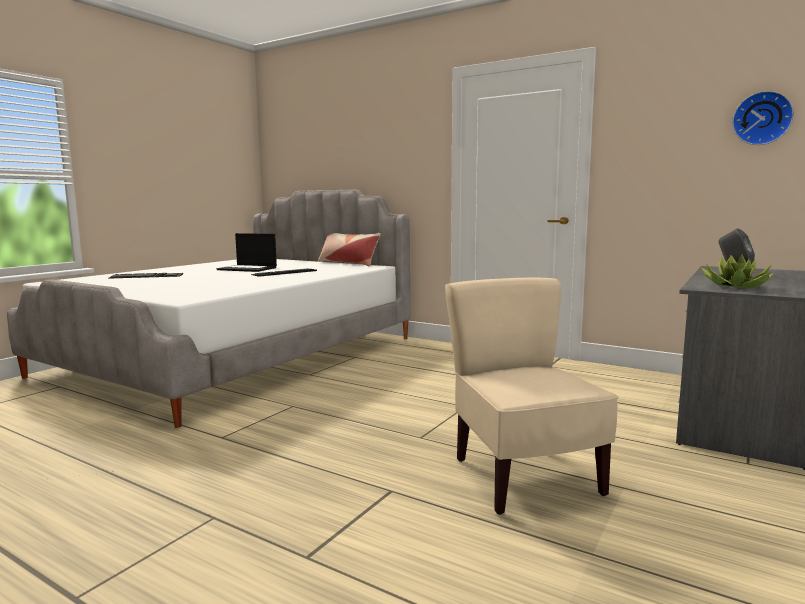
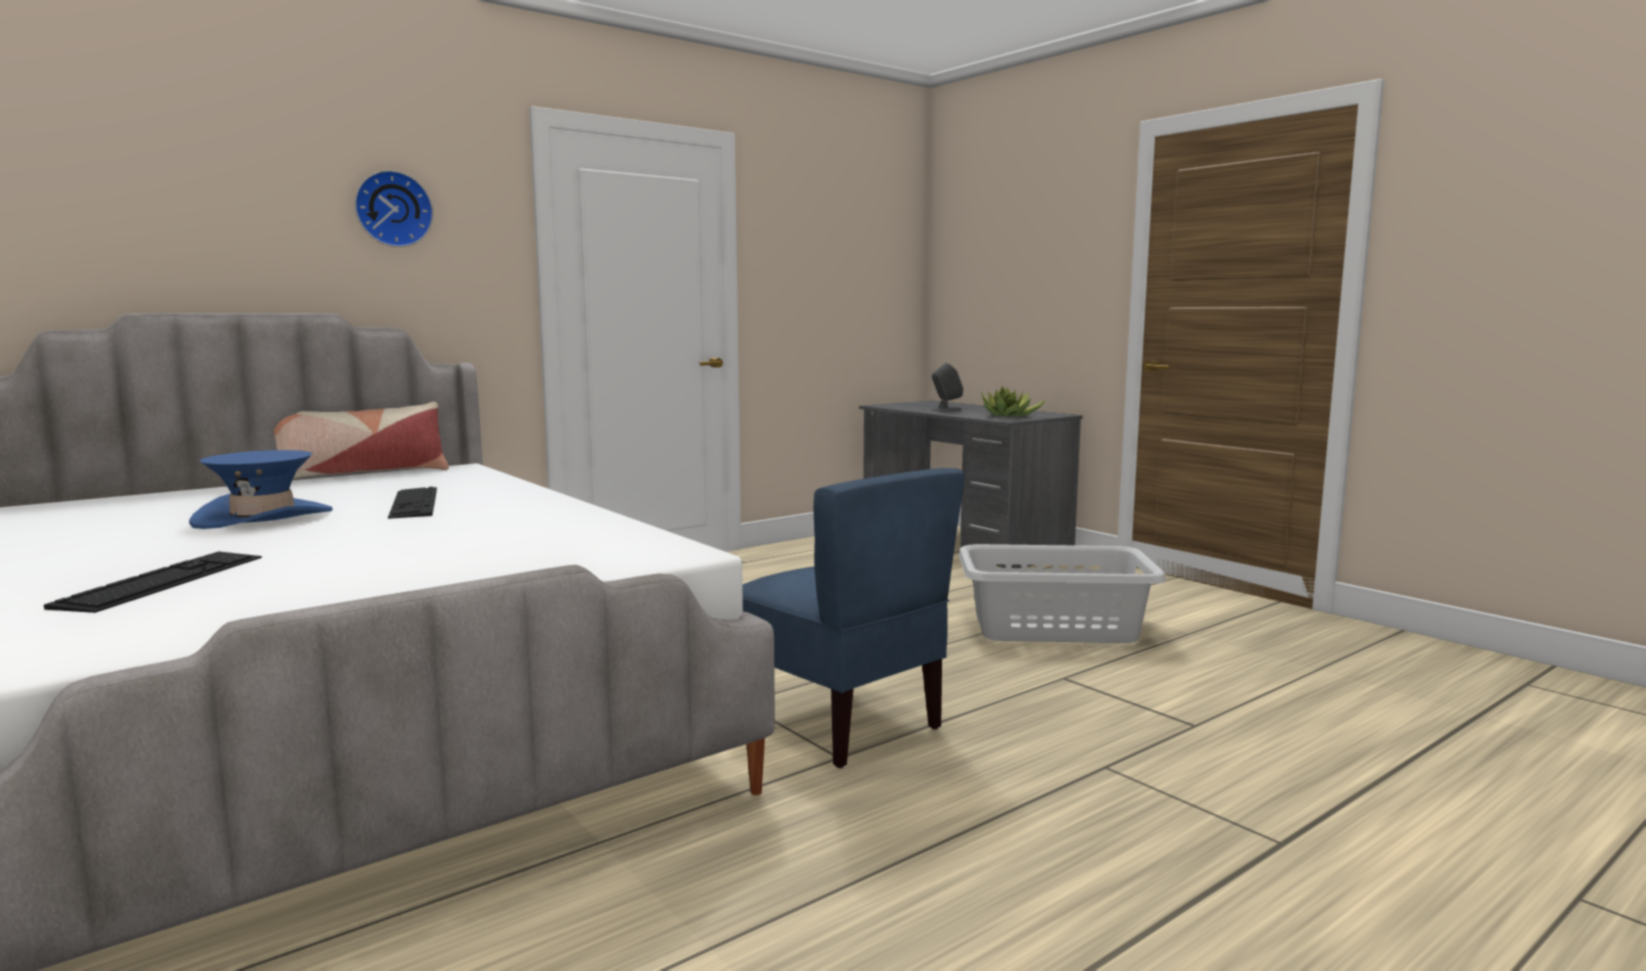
camera: 70 degrees left, 0 degrees up
(248, 269) = (263, 517): laptop -> blue hat
(269, 431) = (839, 723): none -> blue chair
(524, 477) = (1053, 627): beige chair -> grey laundry basket
(762, 118) = (880, 250): wall clock -> wall clock (393, 209)

